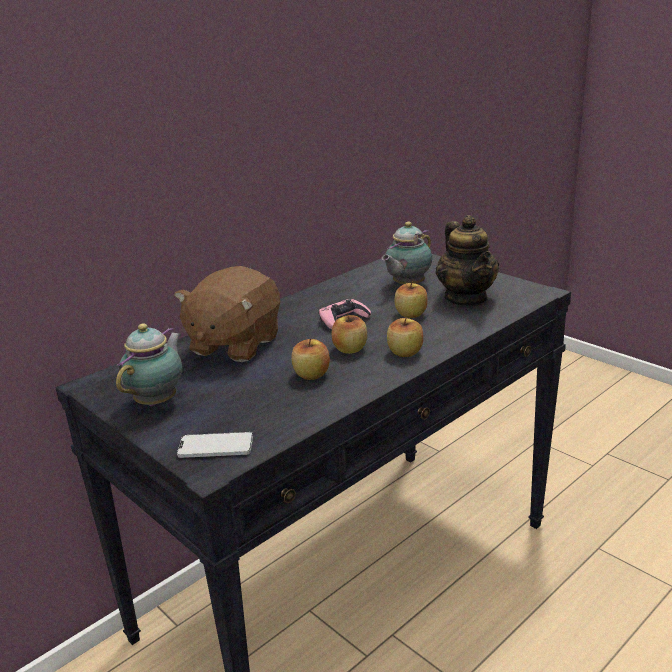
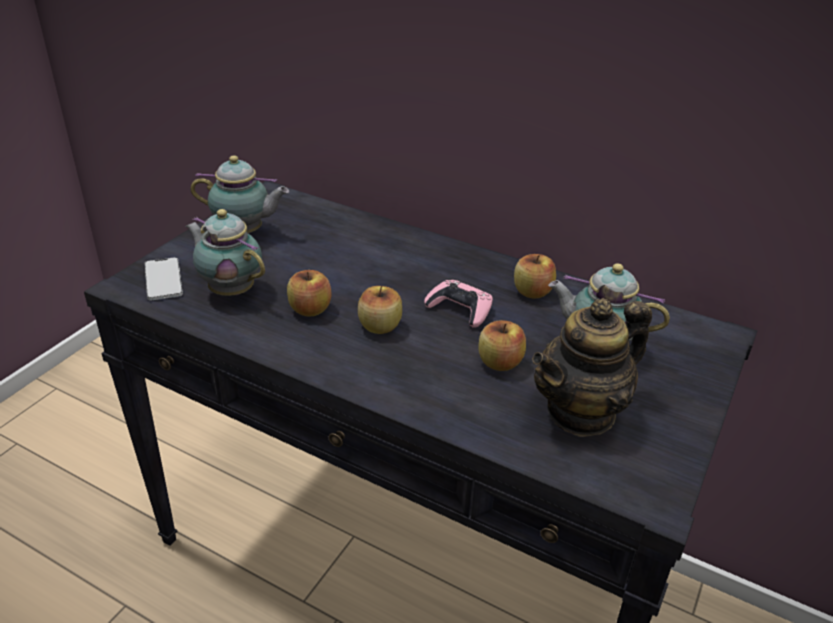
camera: 70 degrees right, 10 degrees up
(234, 344) = (370, 247): brown plush toy -> none
(258, 410) = (230, 290): none -> teapot
(405, 352) = (382, 371): apple -> apple (532, 292)

